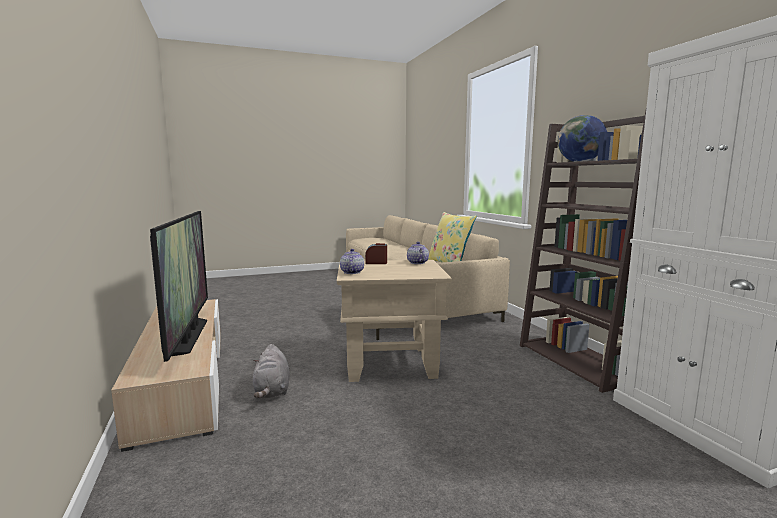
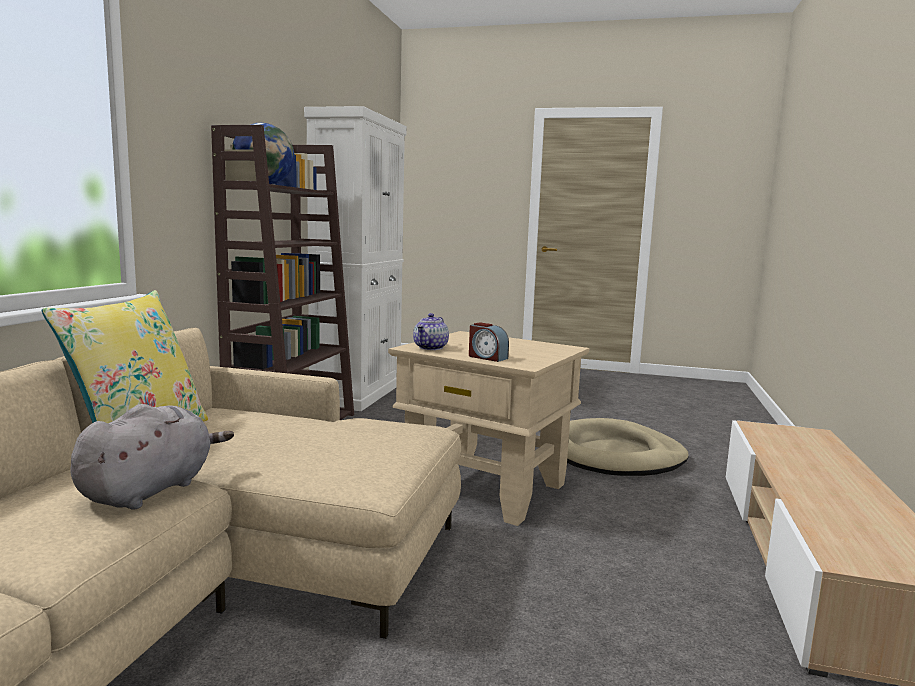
camera: 145 degrees left, 0 degrees up
(188, 336) = (799, 468): television -> none
(272, 391) = (665, 502): grey plush toy -> grey plush toy (151, 489)
(333, 432) = (613, 454): none -> beige dog bed
(351, 272) = (554, 352): teapot -> none

